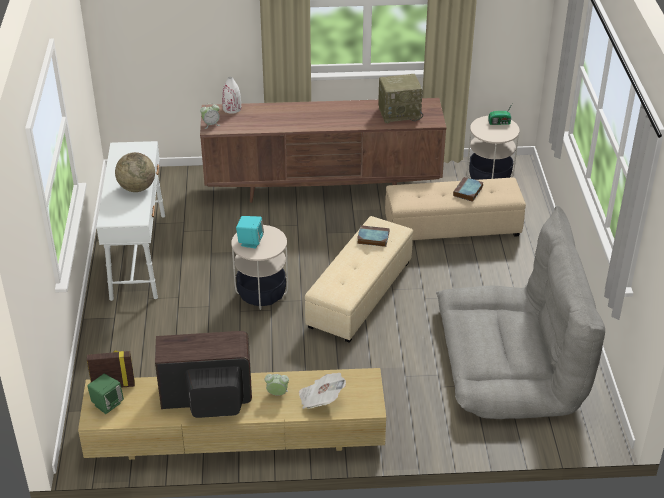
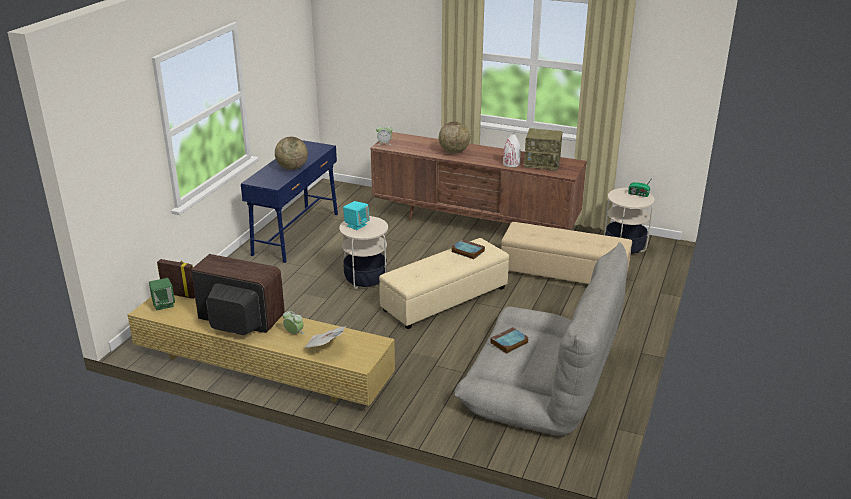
camera: 25 degrees right, 10 degrees down
(139, 256) = (297, 234): white console table -> blue console table
(232, 108) = (410, 137): white vase -> white vase (511, 164)
(296, 118) = (454, 152): none -> globe
(468, 192) = (578, 239): book -> book (509, 343)

